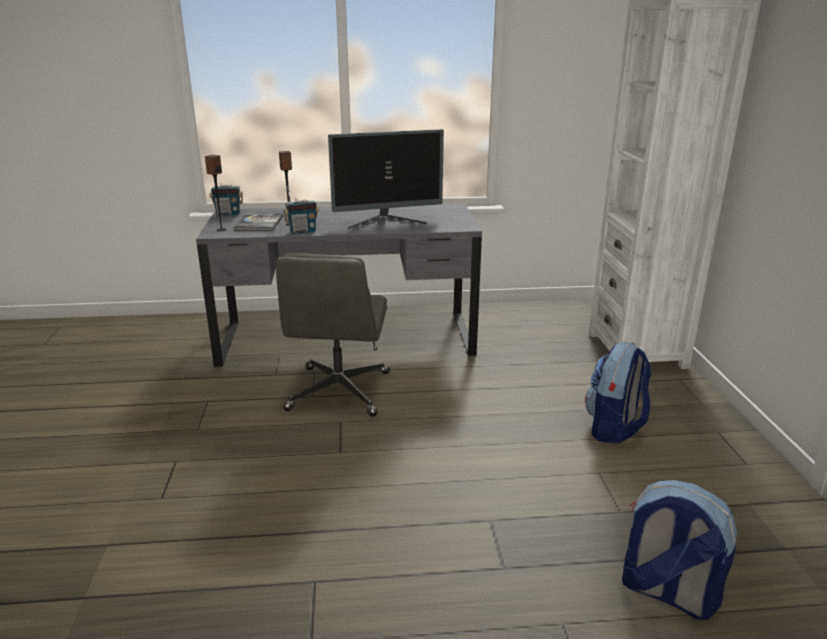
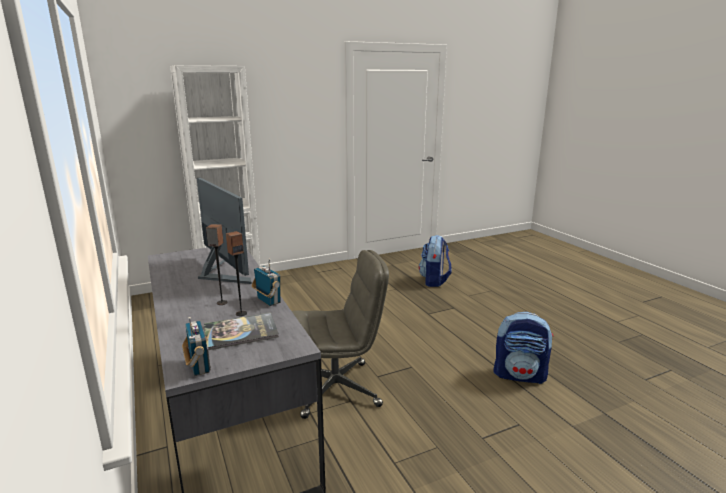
camera: 110 degrees left, 5 degrees down
(221, 230) = (278, 347): speaker -> speaker (222, 303)
(614, 428) = (328, 292): backpack -> backpack (520, 375)

